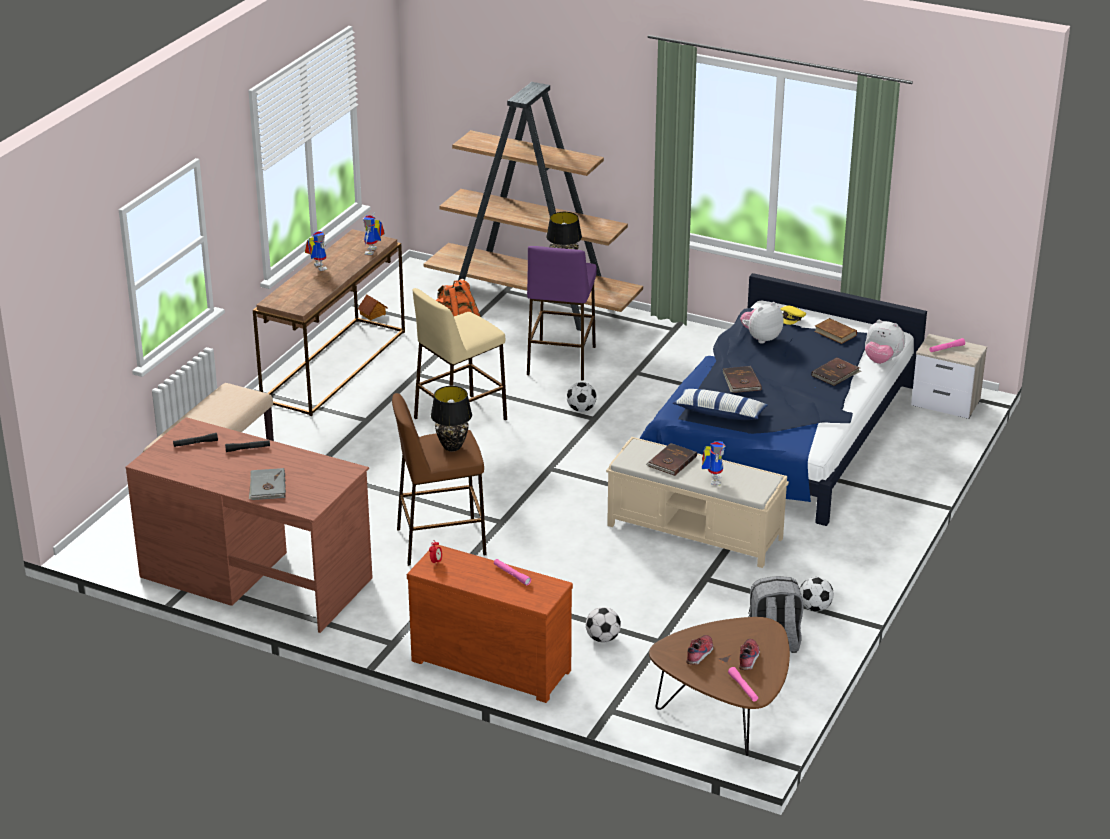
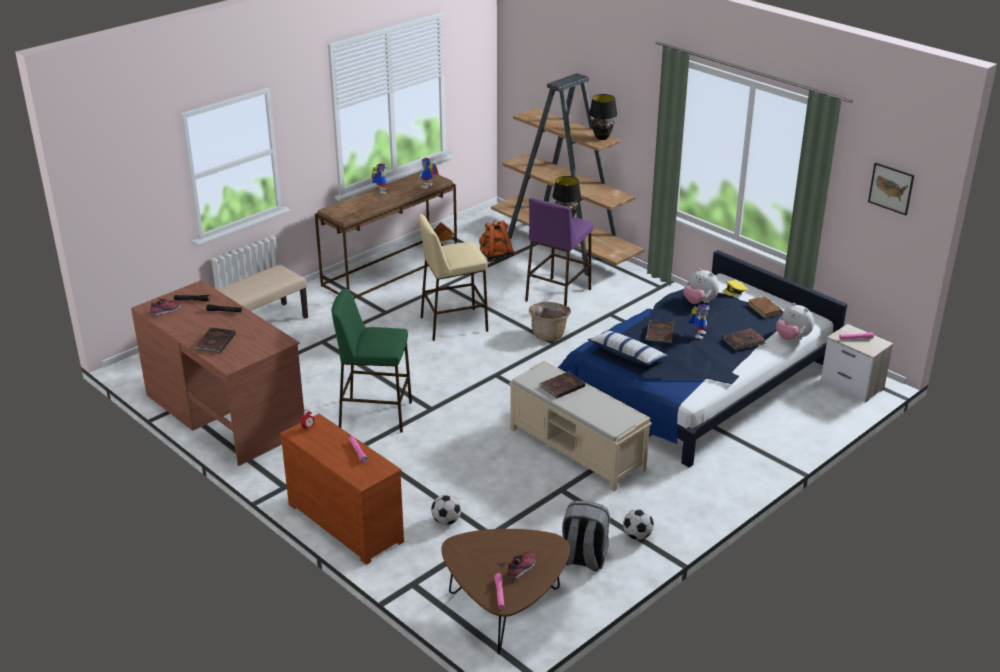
camera: 20 degrees right, 0 degrees up
(267, 486) = (214, 342): grey book -> brown book
(440, 542) = (375, 414): brown stool -> green stool
(452, 446) = (381, 339): black table lamp -> black table lamp (602, 137)
(581, 409) = (549, 334): football -> basket
(700, 654) = (483, 555): shoe -> shoe (166, 311)
(712, 479) = (585, 407): toy robot -> toy robot (698, 334)
(761, 338) = (699, 302): plush toy -> plush toy turned 120 degrees counterclockwise
(964, 173) = (891, 188): none -> picture

